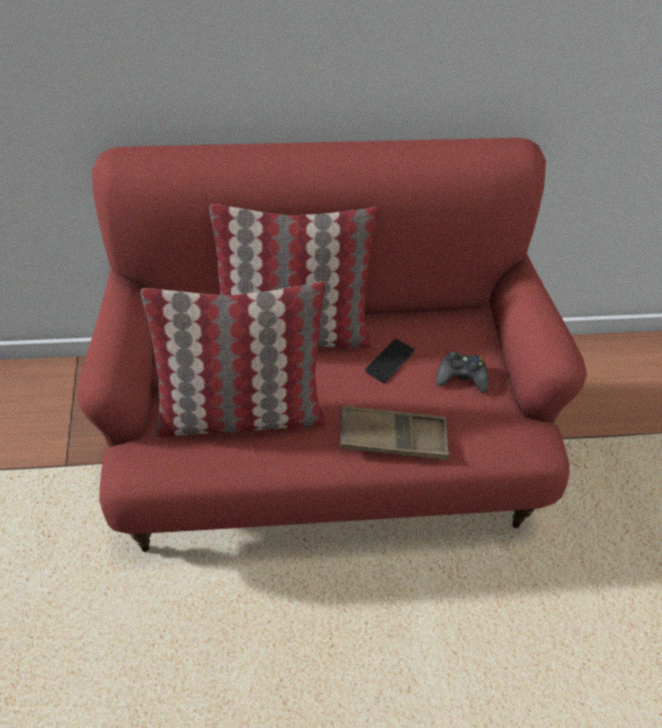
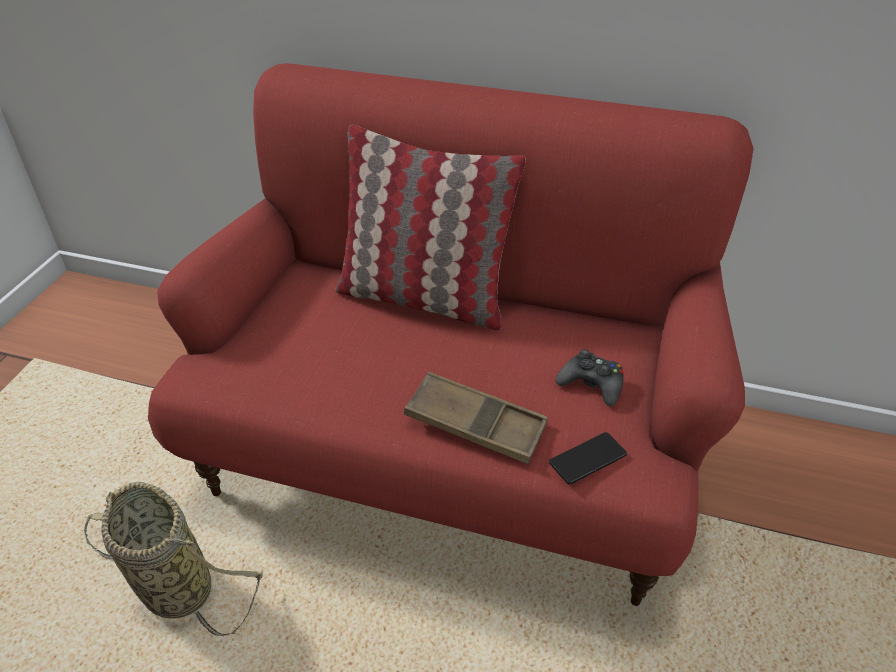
camera: 25 degrees right, 10 degrees down
(154, 639) = (172, 586): none -> basket
(240, 412) = (324, 355): pillow -> none
(389, 361) = (514, 348): phone -> phone (588, 459)

